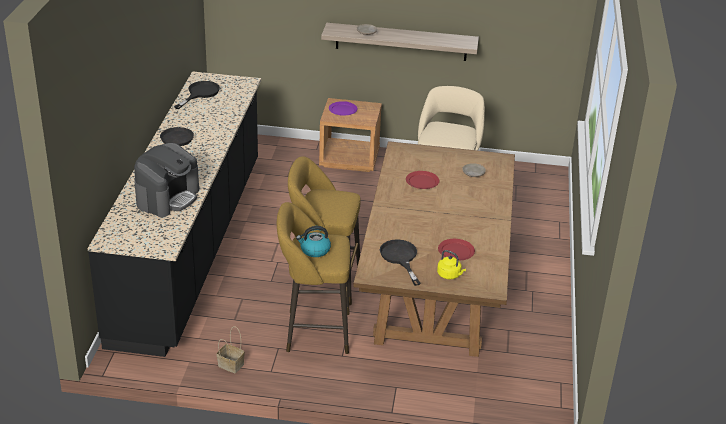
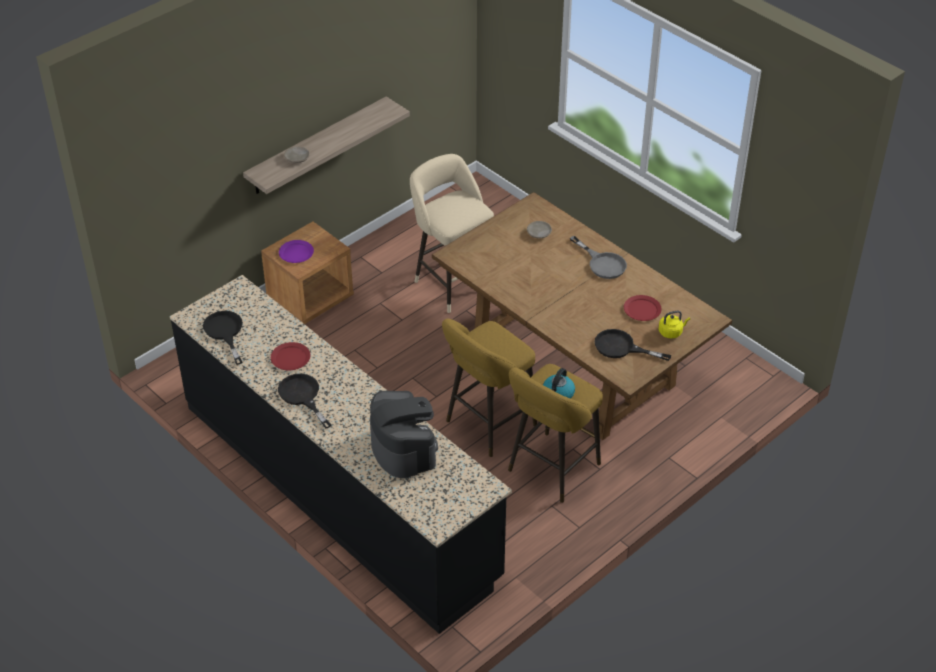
camera: 50 degrees left, 10 degrees up
(230, 365) = (546, 551): basket -> none
(422, 181) = (520, 270): red plate -> red plate (290, 358)
(482, 213) = (602, 263): none -> grey frying pan

